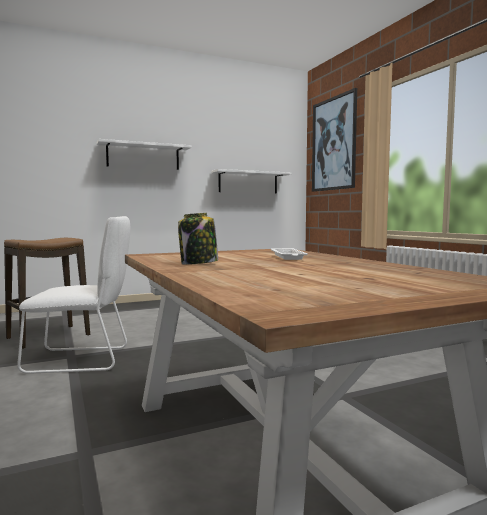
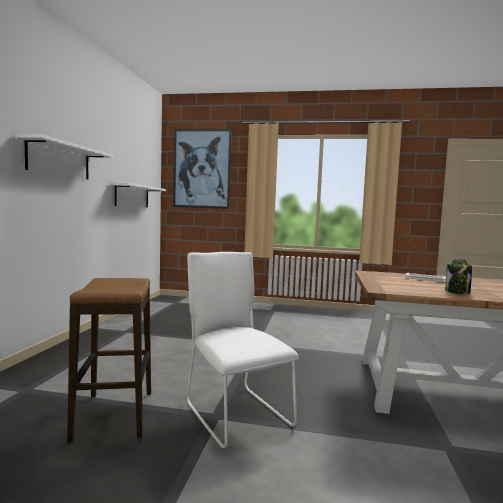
camera: 55 degrees left, 0 degrees up
(83, 359) = (235, 412): white chair -> white chair turned 60 degrees counterclockwise

